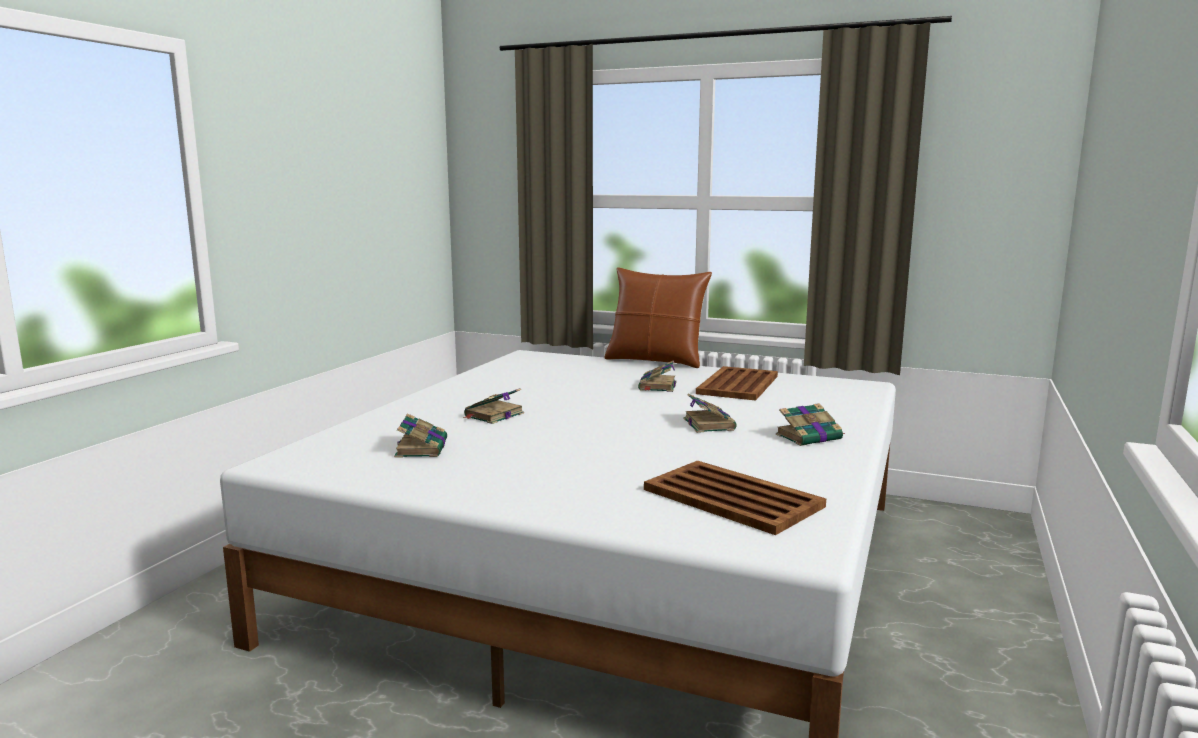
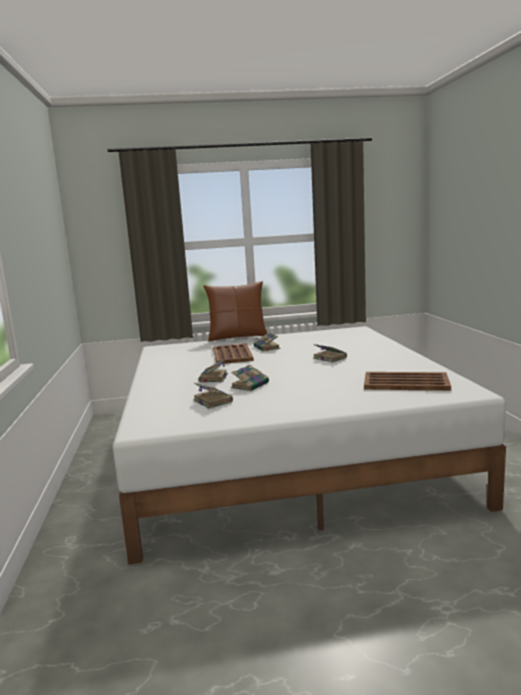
camera: 30 degrees left, 0 degrees up
(737, 385) = (303, 340): brown tray -> brown tray (232, 355)
(810, 437) = (382, 353): book -> book (250, 385)

